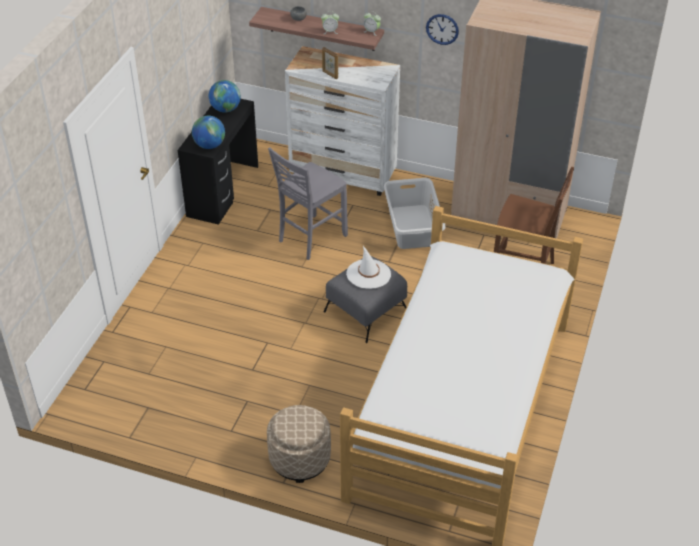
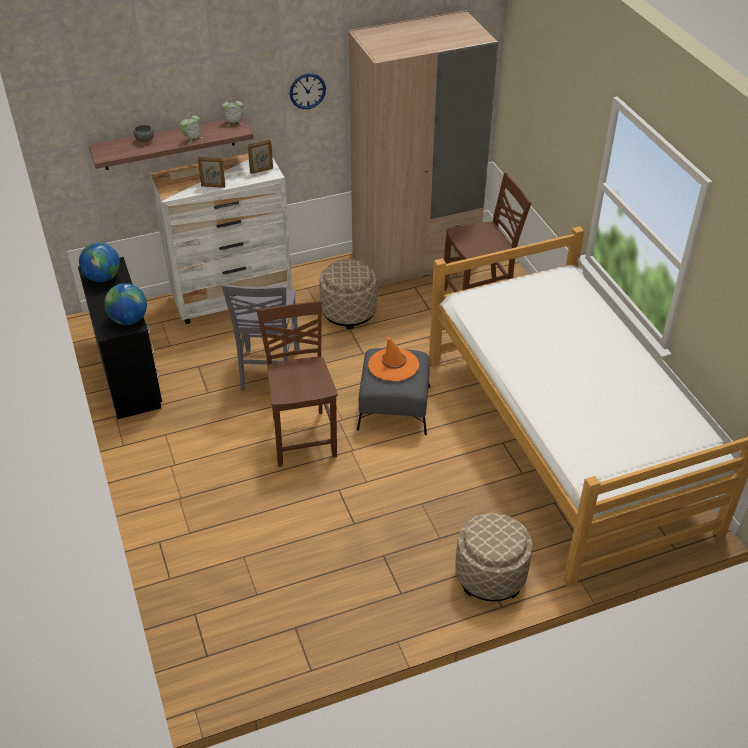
camera: 40 degrees left, 0 degrees up
(284, 294) = (303, 436): none -> brown chair
(368, 274) = (393, 365): white hat -> orange hat
(376, 78) = (261, 170): none -> picture frame
(413, 226) = (348, 311): grey laundry basket -> beige ottoman

